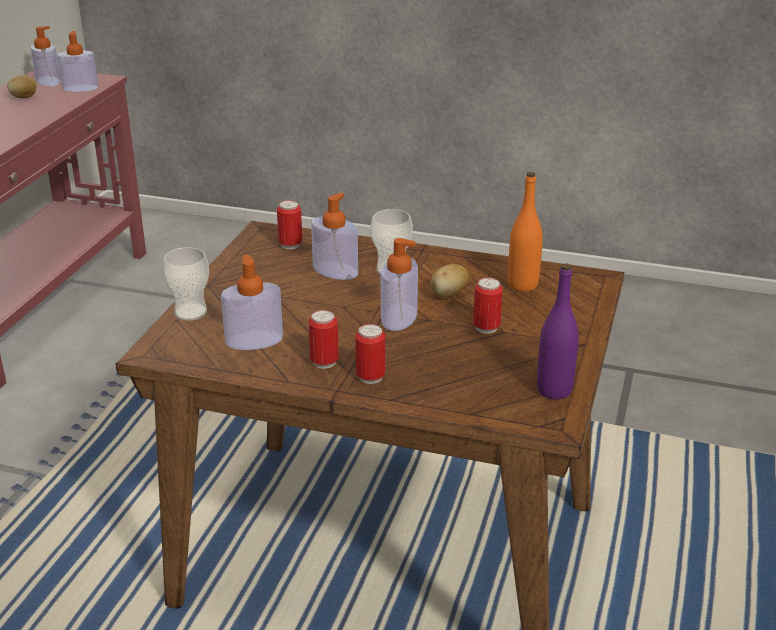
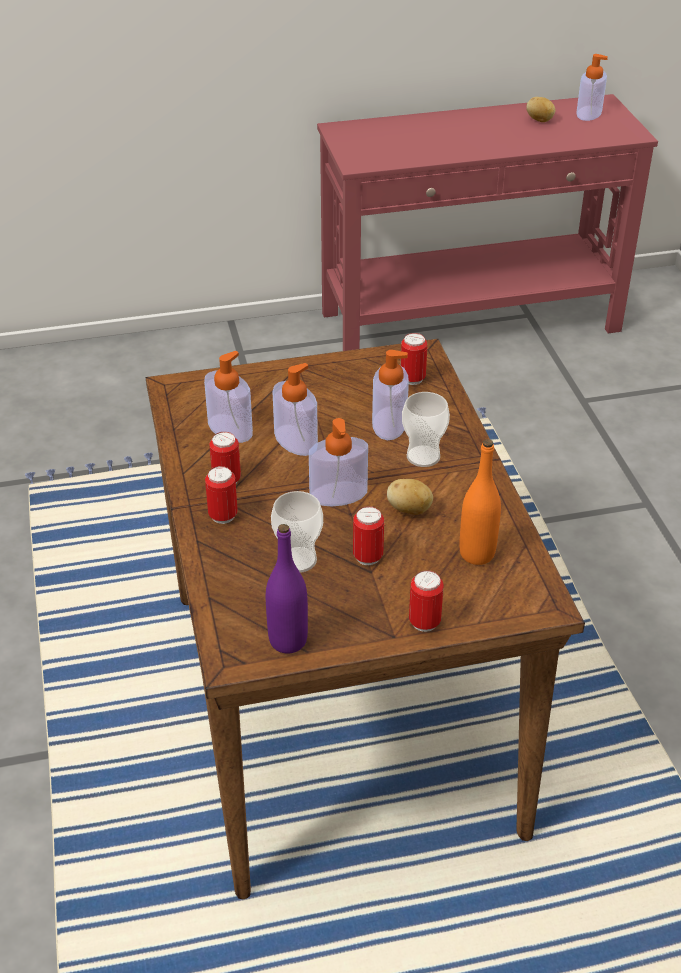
camera: 60 degrees right, 10 degrees up
(80, 88) = (596, 134): soap dispenser -> soap dispenser (295, 440)
(190, 312) = (247, 377): cup -> cup (298, 560)
(579, 327) = (424, 622): none -> can

